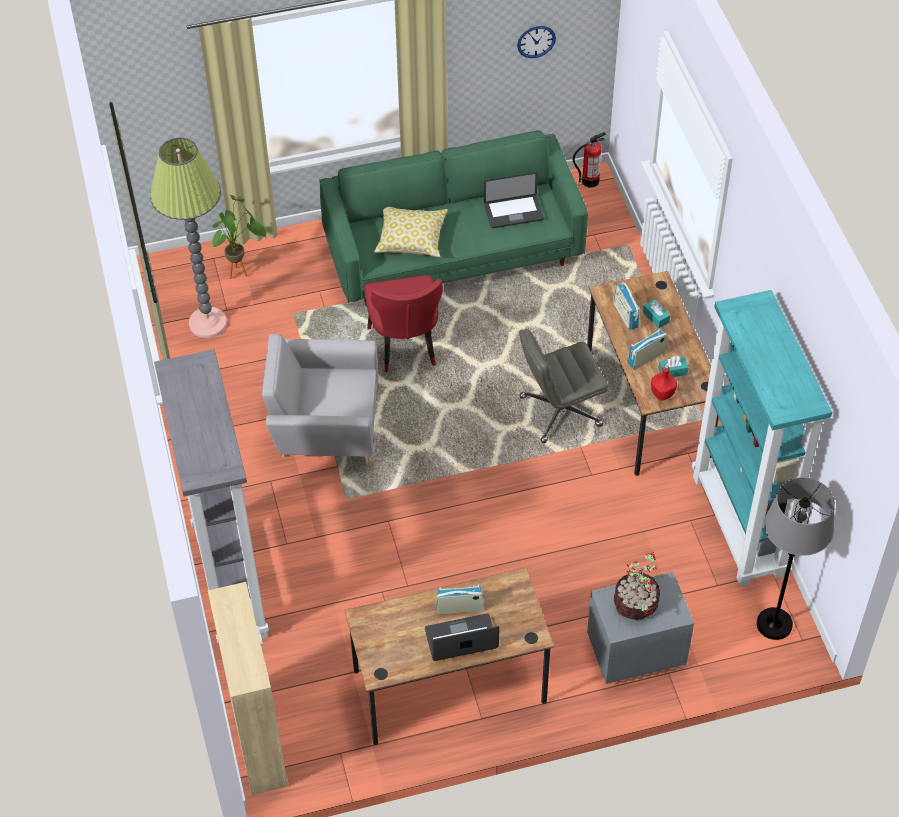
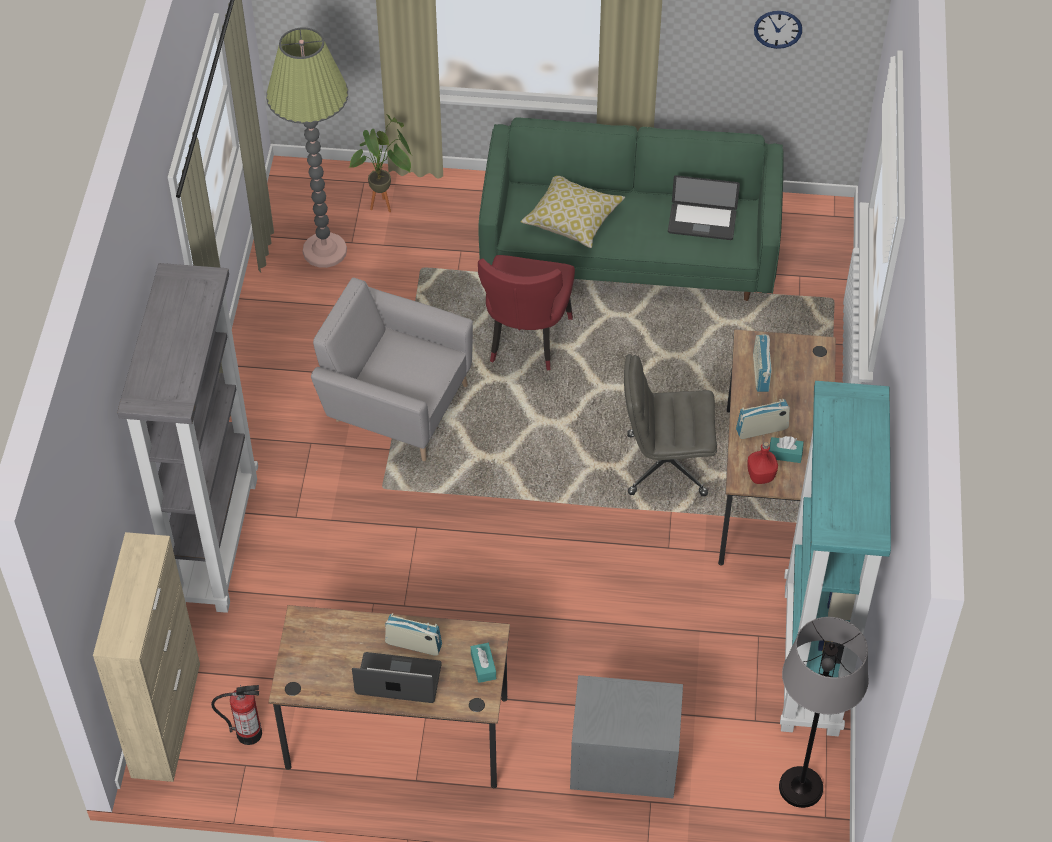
camera: 20 degrees right, 0 degrees up
(590, 181) = (824, 213): fire extinguisher -> fire extinguisher (249, 733)
(636, 604) = (621, 708): potted plant -> none
(656, 317) = (795, 386): turquoise tissue box -> turquoise tissue box (483, 666)

